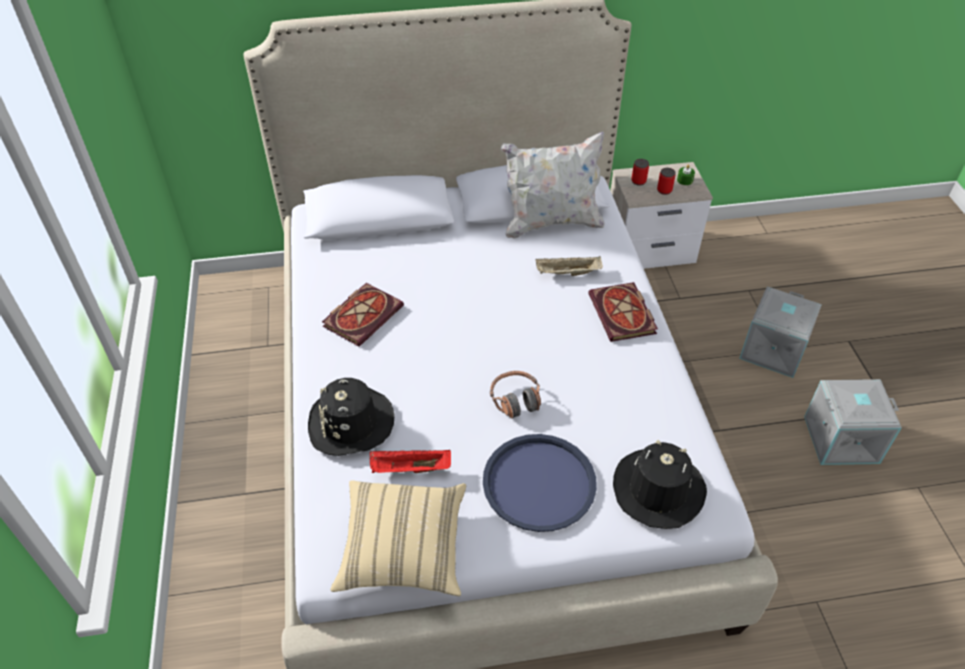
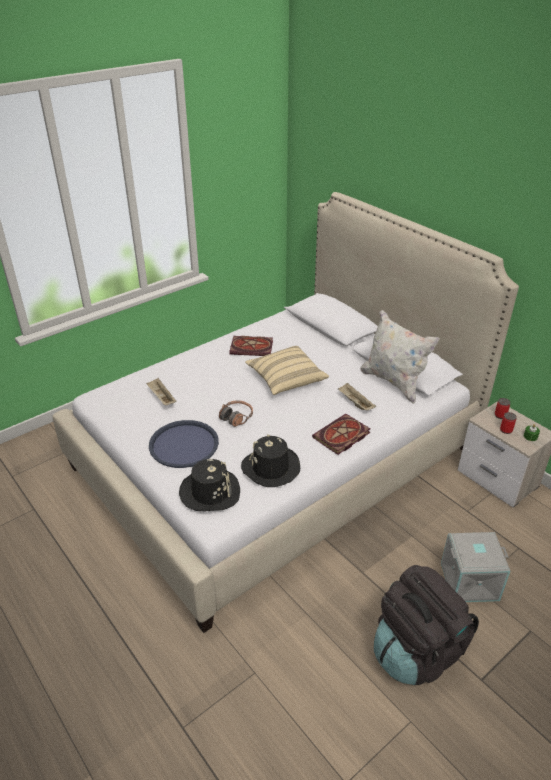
camera: 60 degrees right, 10 degrees down
(351, 423) = (177, 370): black hat -> black hat (270, 468)
(403, 548) = (115, 415): beige pillow -> beige pillow (286, 380)
(409, 469) = (161, 398): red tray -> beige tray
(841, 438) = (417, 651): grey storage box -> black backpack

